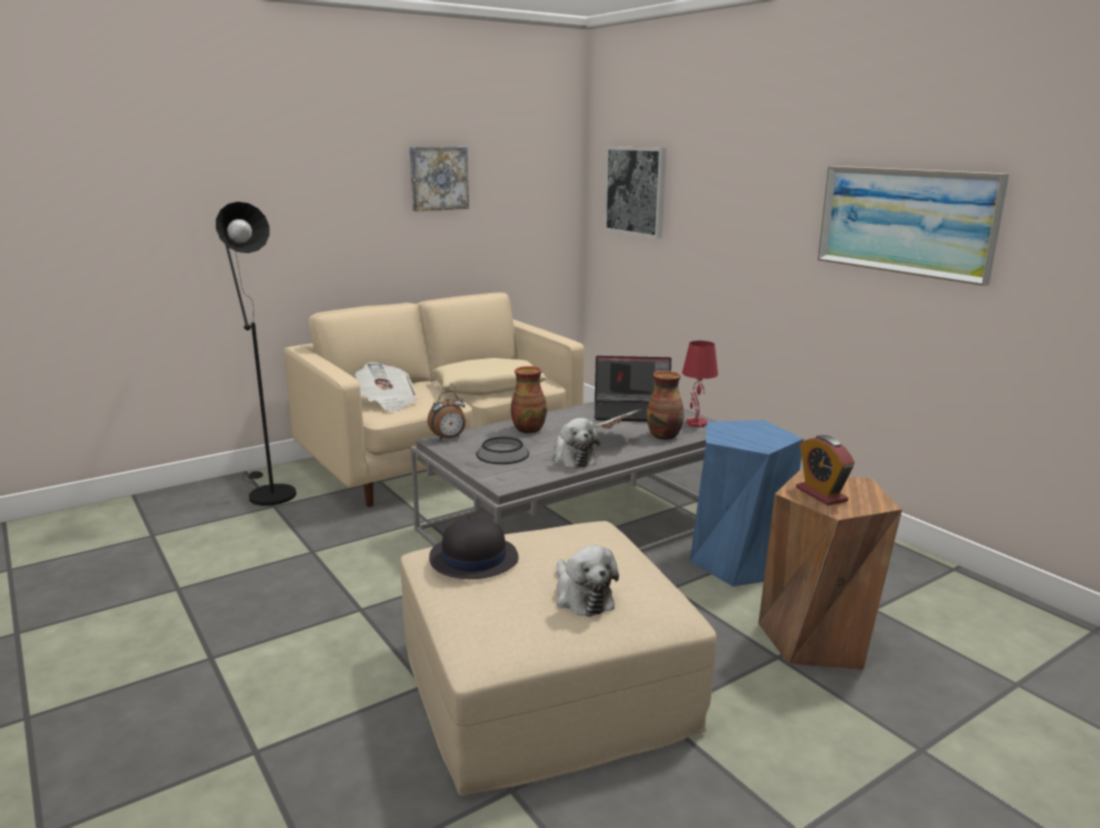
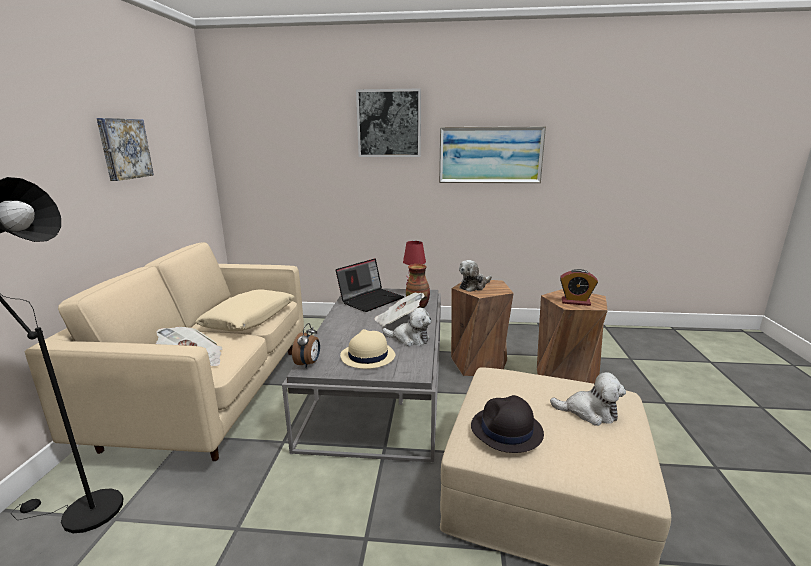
camera: 50 degrees left, 0 degrees up
(502, 454) = (367, 356): bowl -> beige hat
(528, 429) = (343, 334): vase -> none
(635, 191) = (271, 153): picture -> picture (389, 123)
(739, 430) = (474, 286): none -> plush toy
(739, 562) = (479, 363): blue stool -> brown stool

